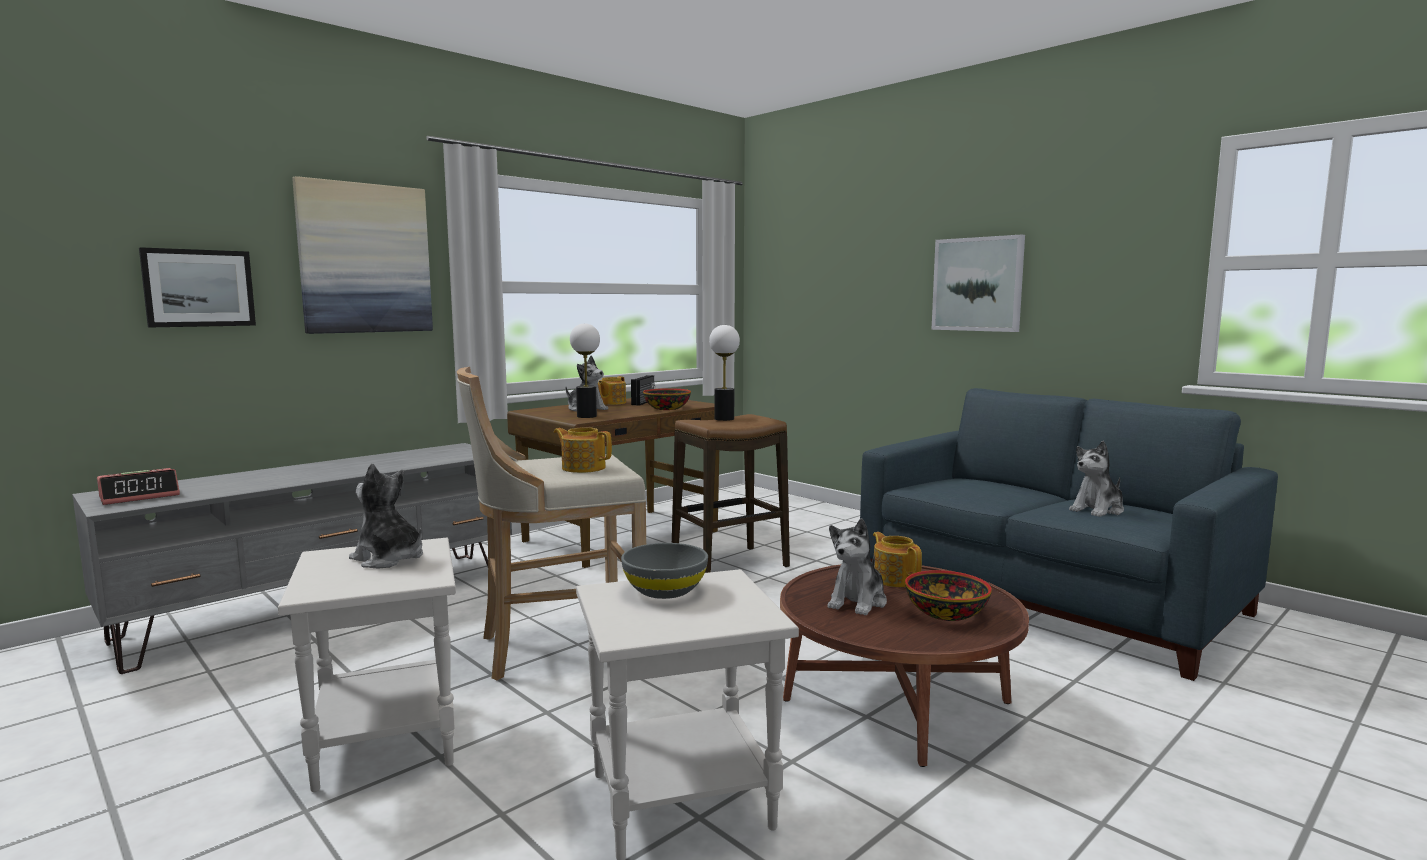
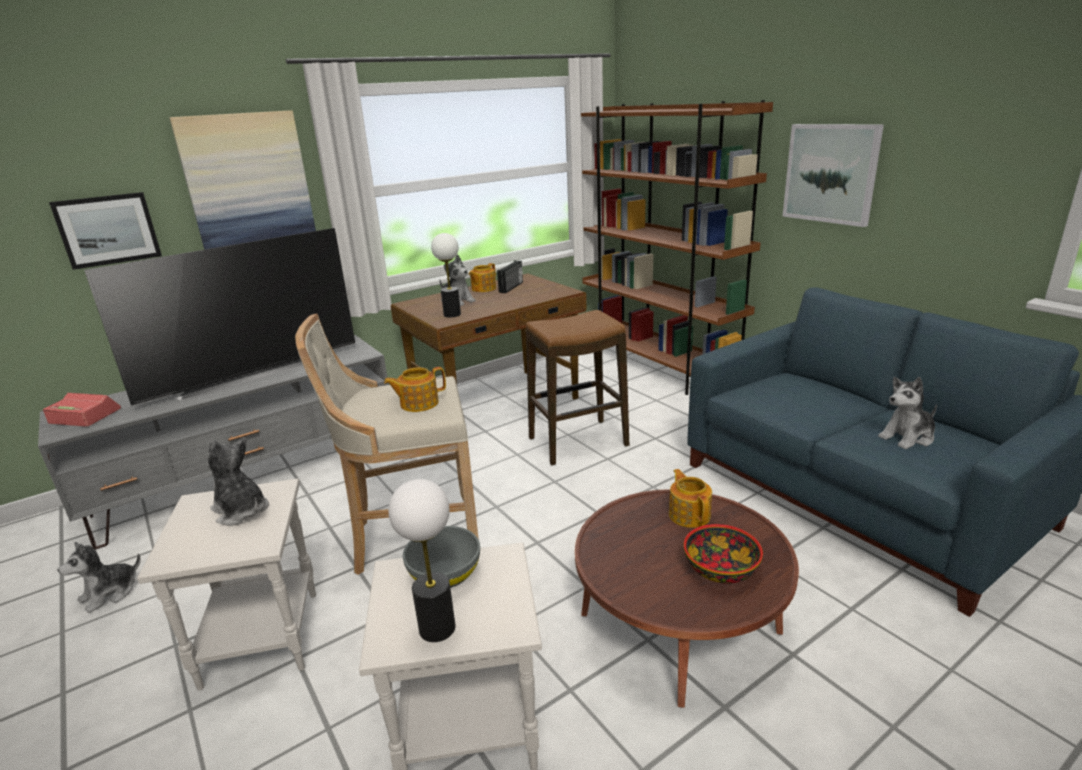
camera: 10 degrees right, 15 degrees up
(140, 496) = (84, 416): alarm clock -> alarm clock turned 135 degrees counterclockwise
(349, 467) = (252, 374): none -> television
(583, 468) = (418, 403): teapot -> teapot turned 60 degrees counterclockwise
(667, 408) = (527, 299): bowl -> none
(724, 419) = (571, 318): table lamp -> table lamp (437, 628)
(801, 507) = (659, 368): none -> brown bookcase
(858, 602) = (644, 547): plush toy -> plush toy (110, 593)

